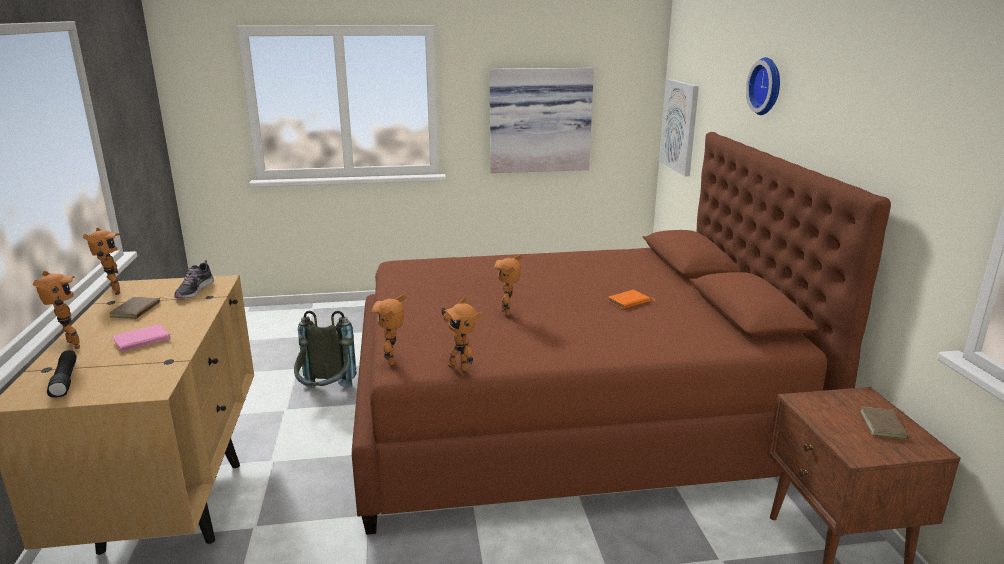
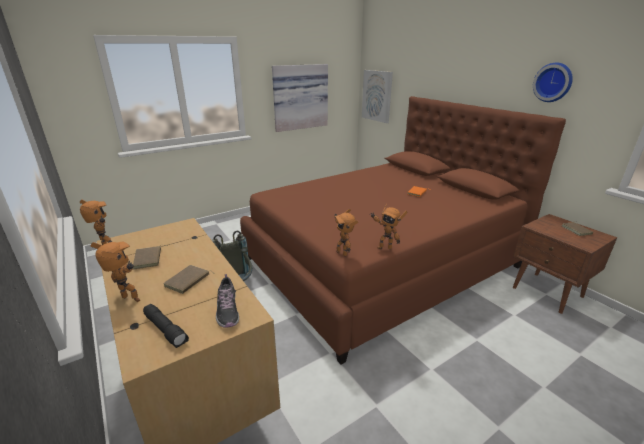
camera: 25 degrees left, 5 degrees up
(142, 341) = (188, 281): pink book -> brown book
(194, 291) = (175, 235): shoe -> shoe (227, 310)
(508, 312) = (367, 210): toy robot -> none
(767, 86) = (455, 67): wall clock -> wall clock (553, 82)

